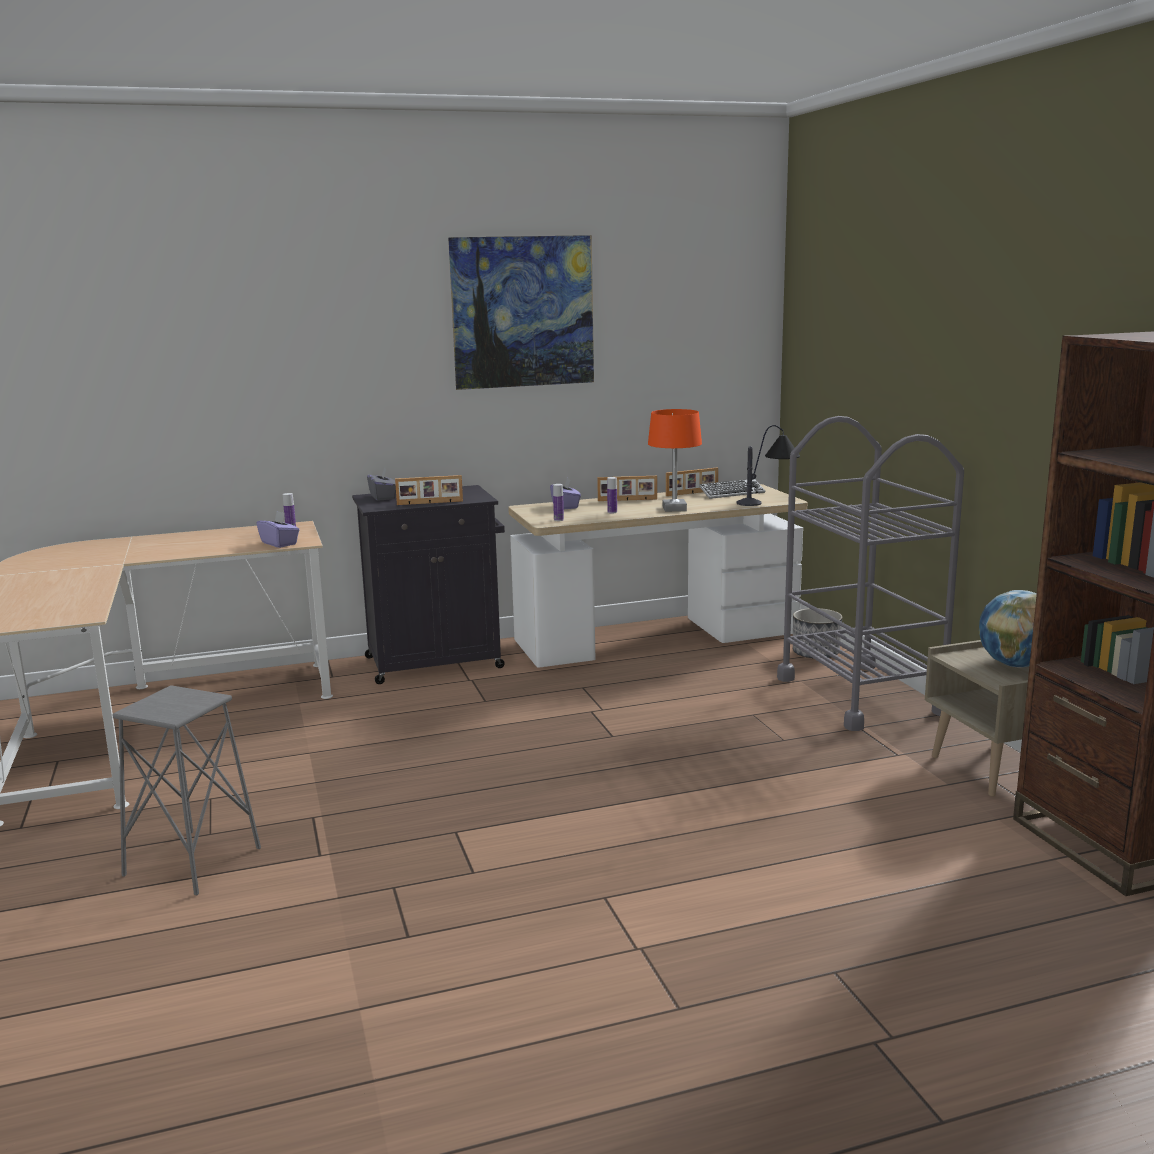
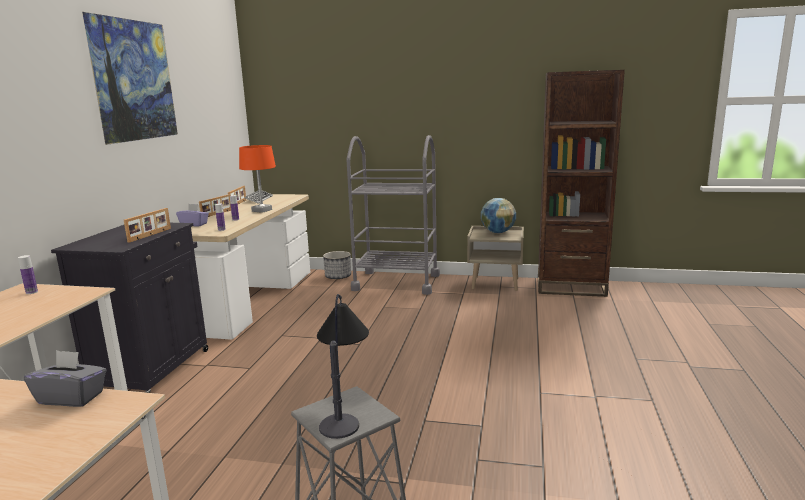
camera: 60 degrees left, 0 degrees up
(279, 543) = (68, 300): purple tissue box -> none
(383, 497) = (91, 243): grey tissue box -> grey tissue box (71, 397)
(769, 500) = (289, 197): table lamp -> table lamp (343, 404)

